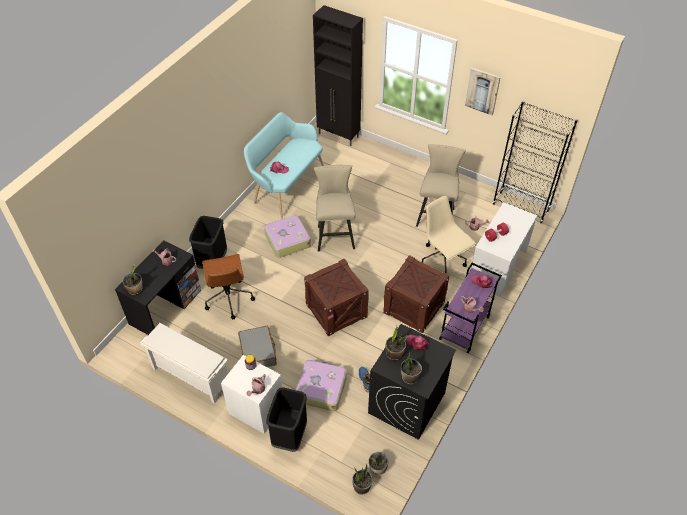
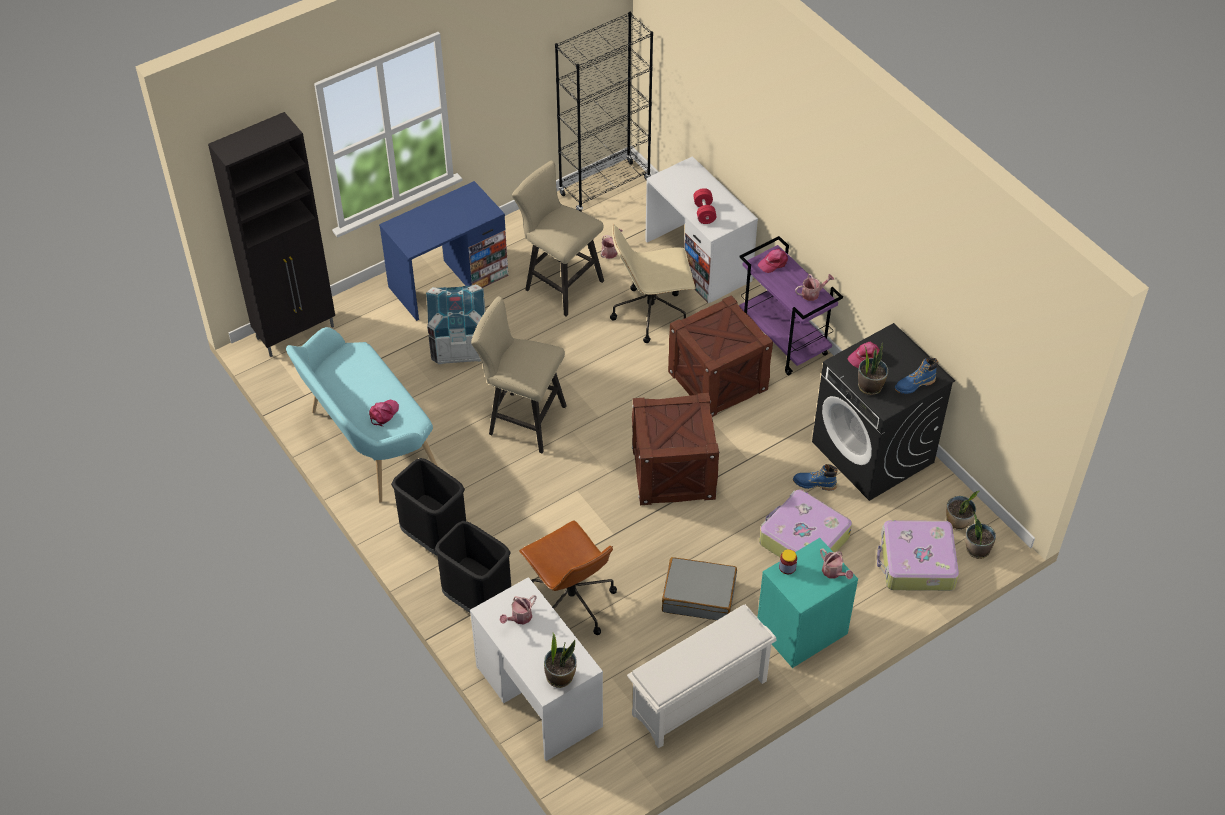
camera: 65 degrees left, 0 degrees up
(165, 307) = (538, 696): black desk -> white desk
(228, 298) = (571, 602): brown office chair -> brown office chair turned 45 degrees clockwise
(257, 409) = (801, 629): white nightstand -> turquoise nightstand
(287, 240) = (493, 484): suitcase -> suitcase (916, 563)
(289, 435) = (863, 604): black trash can -> black trash can (434, 538)
(369, 193) = (459, 344): none -> crate
(407, 173) = (448, 281): none -> blue desk
(409, 377) = (914, 385): potted plant -> blue boot
(482, 91) = (494, 74): picture -> none

